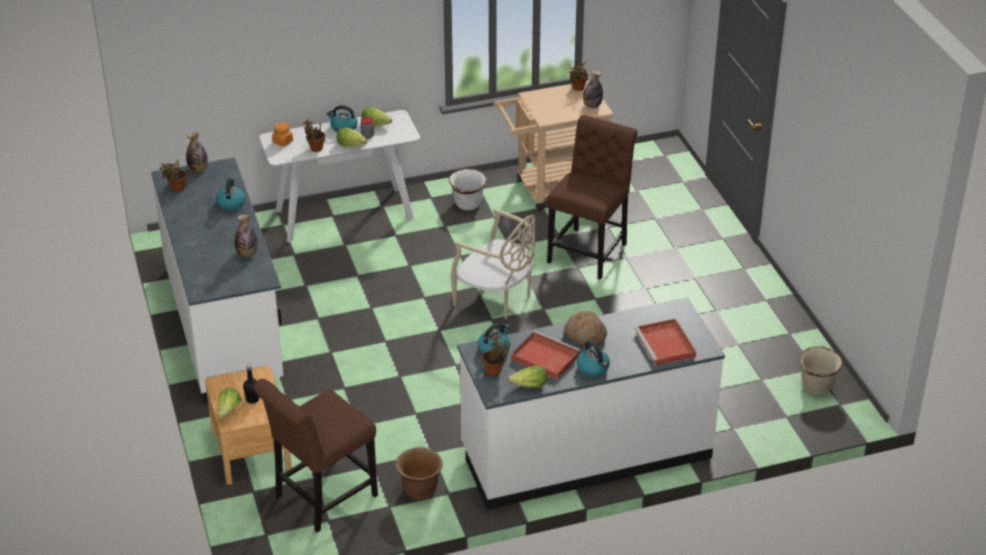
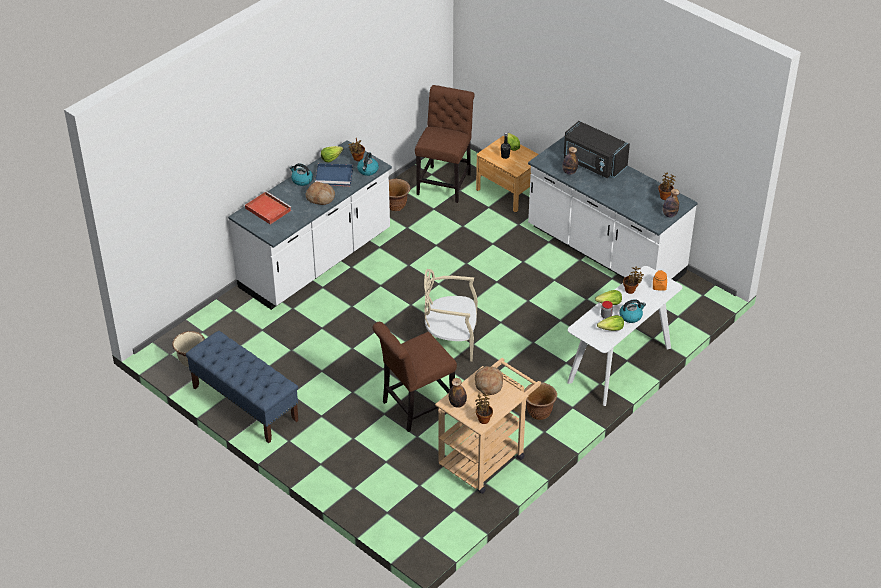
camera: 150 degrees right, 5 degrees up
(206, 253) = (593, 163): none -> black microwave
(231, 203) = (619, 200): kettle -> none
(468, 204) = (539, 412): white planter -> brown planter
(544, 357) = (335, 176): red tray -> blue tray
(548, 109) = (488, 384): none -> bread
(589, 251) = (414, 407): brown chair -> brown chair turned 60 degrees clockwise
(774, 318) = (245, 404): none -> blue bench

